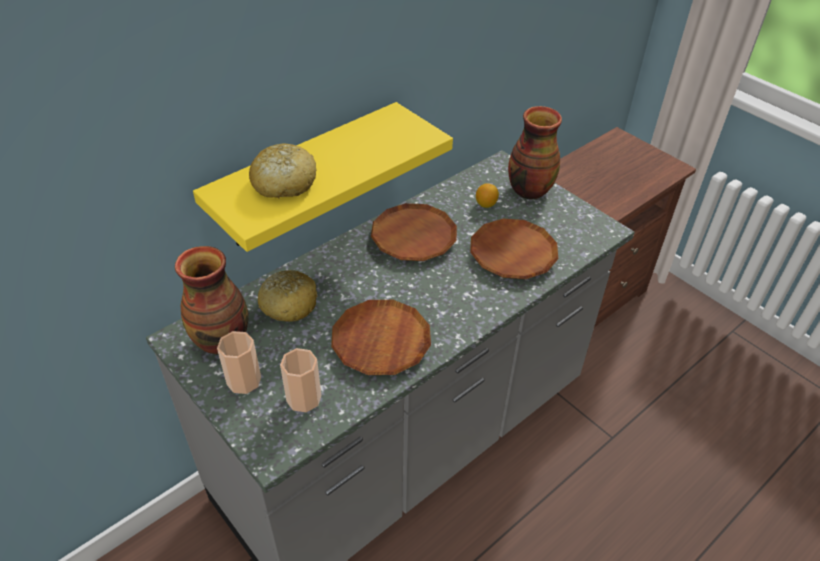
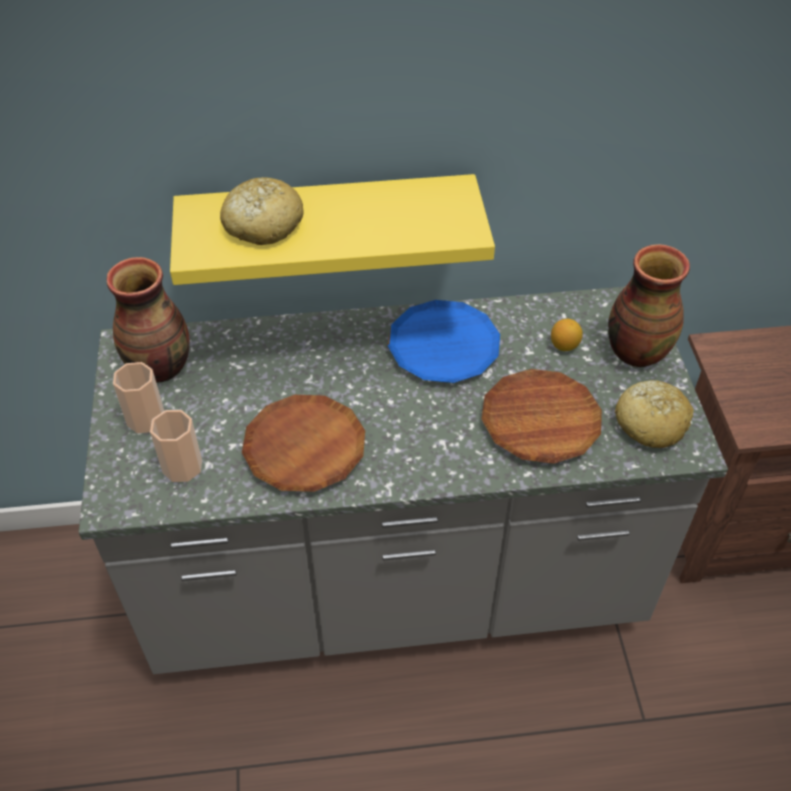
camera: 35 degrees right, 5 degrees up
(289, 304) = (251, 360): bread -> bread (651, 423)
(414, 237) = (443, 347): brown plate -> blue plate

